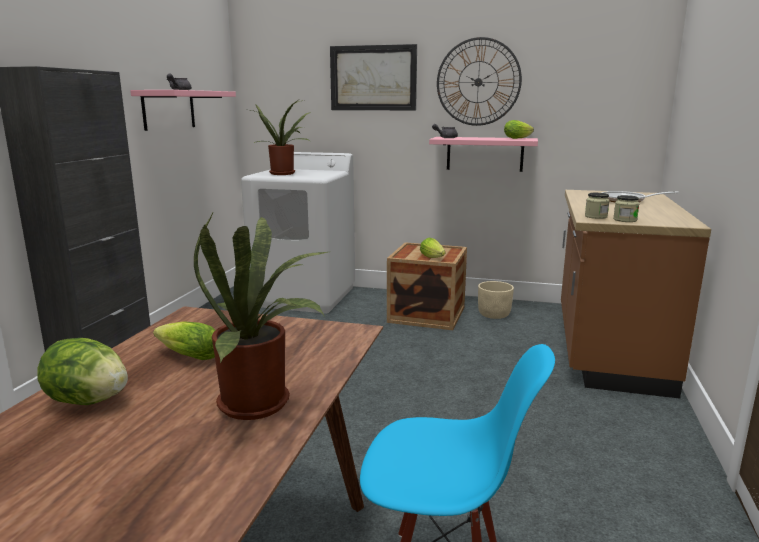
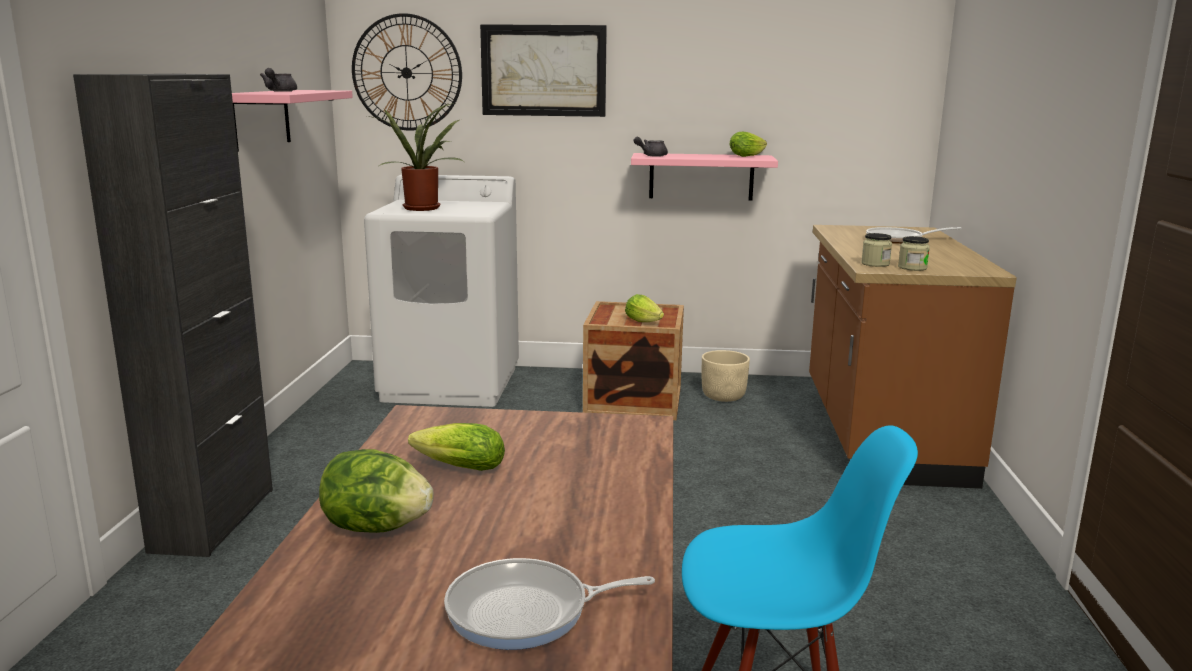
camera: 10 degrees left, 0 degrees up
(141, 487) = (526, 612): none -> frying pan
(262, 404) = (594, 515): potted plant -> none
(478, 82) = (691, 79): wall clock -> wall clock (406, 73)

